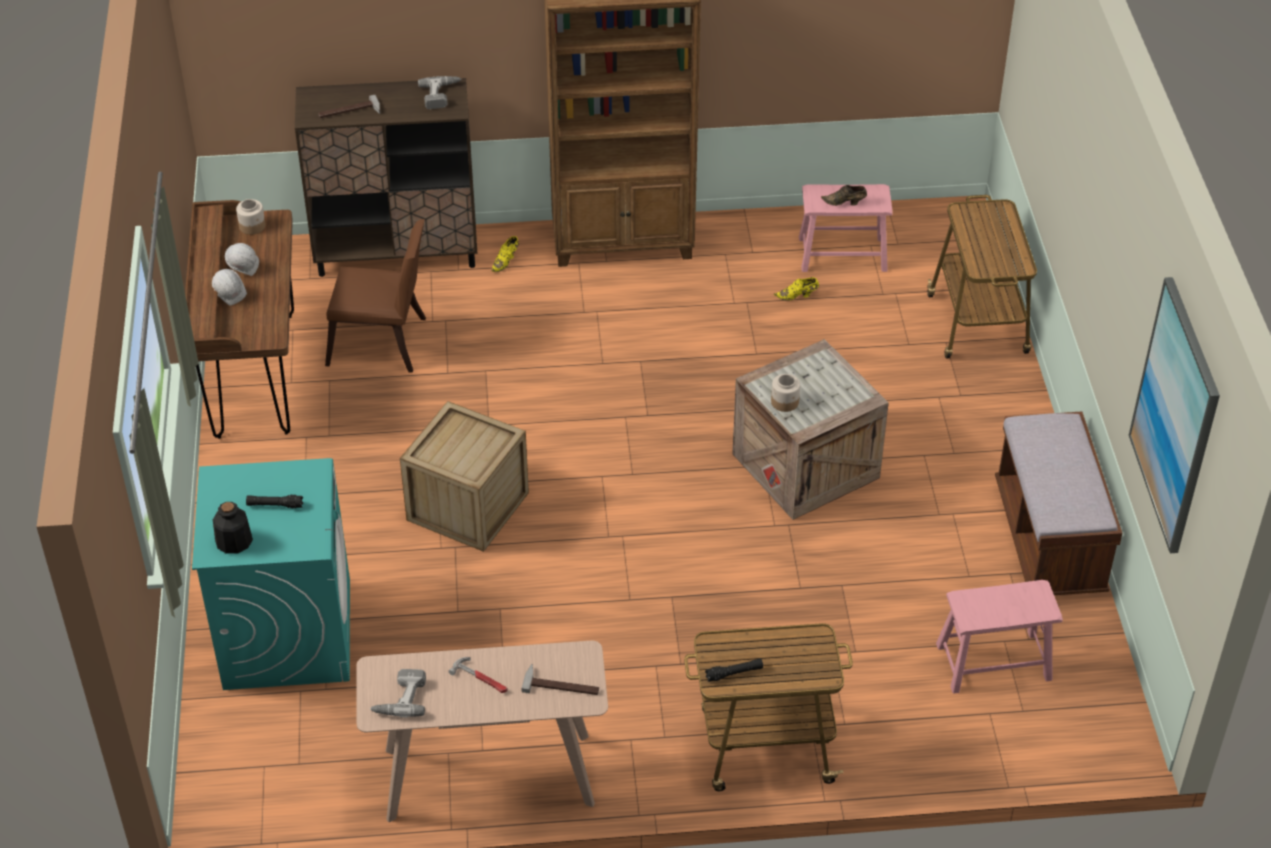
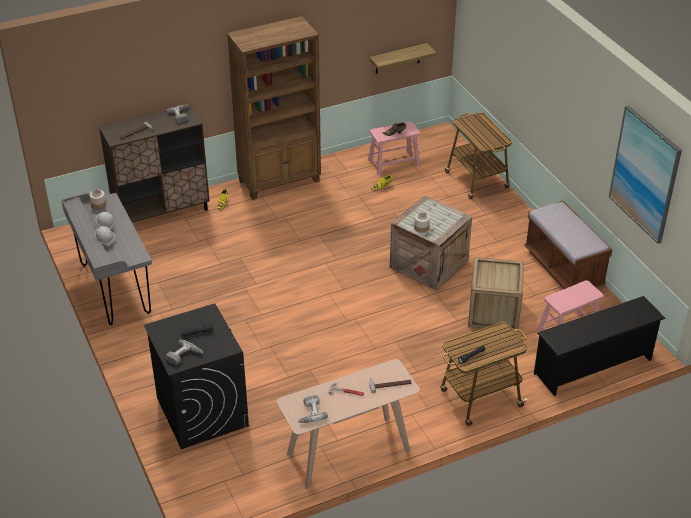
camera: 20 degrees left, 5 degrees down
(234, 541) = (184, 356): bottle -> power drill
(254, 375) = (114, 289): brown desk -> grey desk
(287, 633) = (202, 411): turquoise washing machine -> black washing machine
(383, 344) = (178, 258): brown chair -> none
(468, 506) = (266, 325): crate -> crate (494, 312)
(885, 64) = (397, 58): none -> shelf
(1002, 746) = (593, 367): none -> black shoe rack

